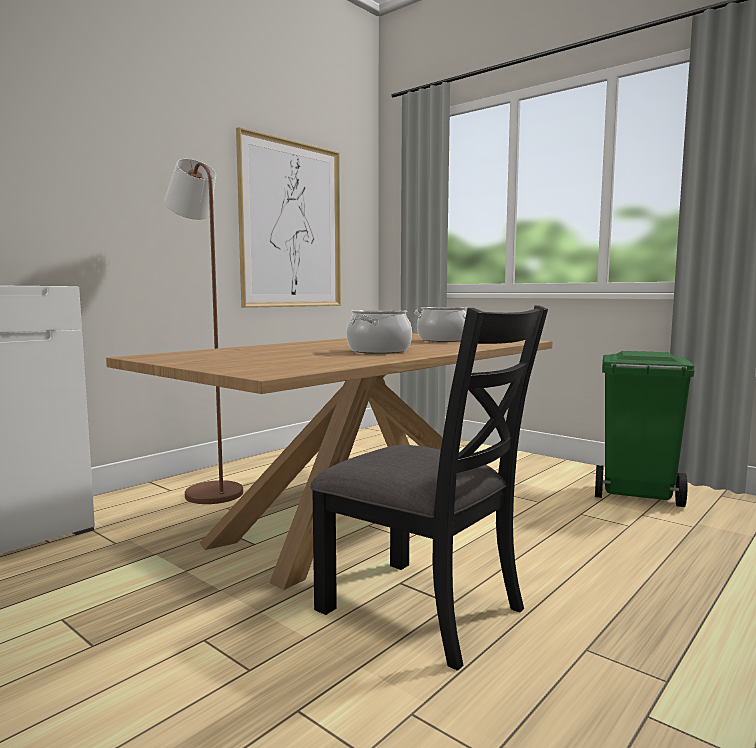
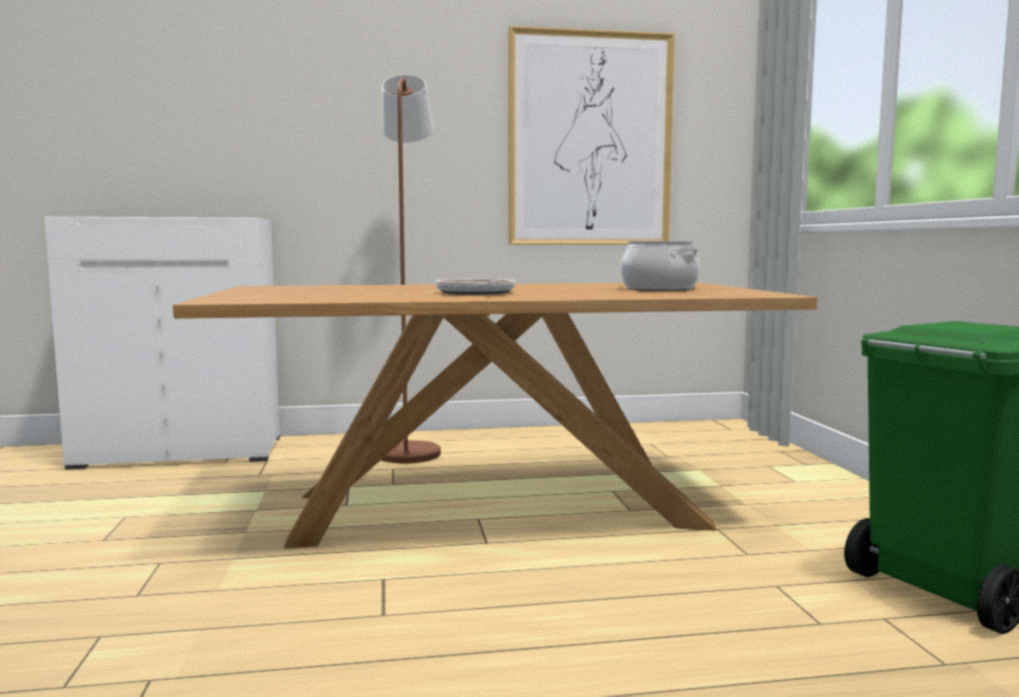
camera: 40 degrees right, 0 degrees up
(379, 351) = (476, 293): cooking pot -> frying pan
(423, 608) = (349, 608): black chair -> none

